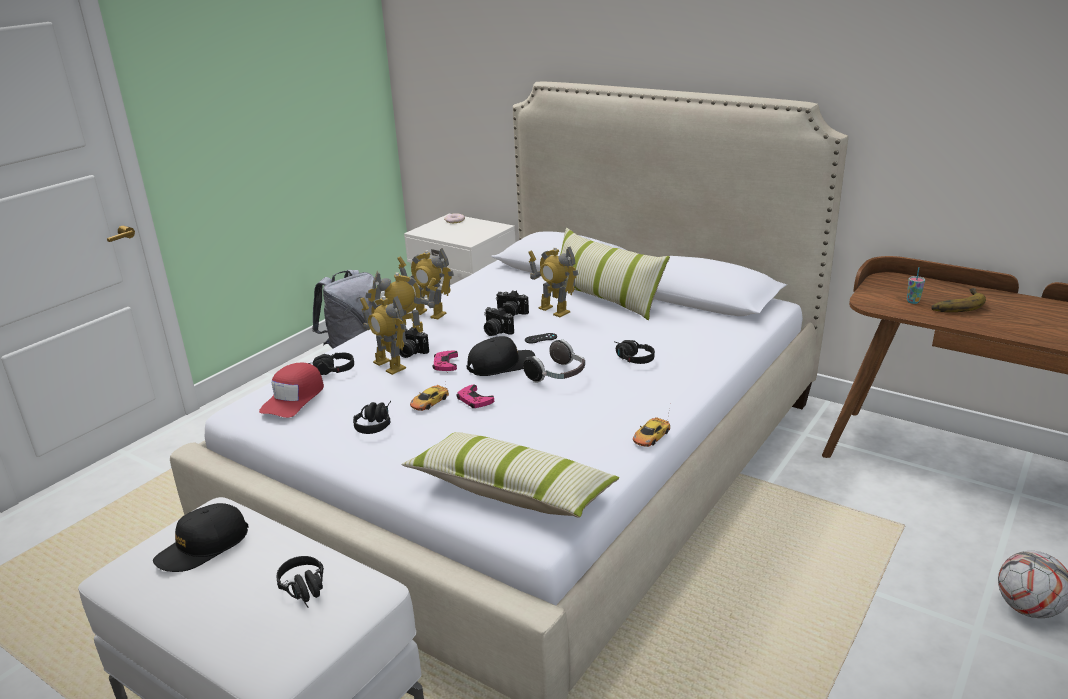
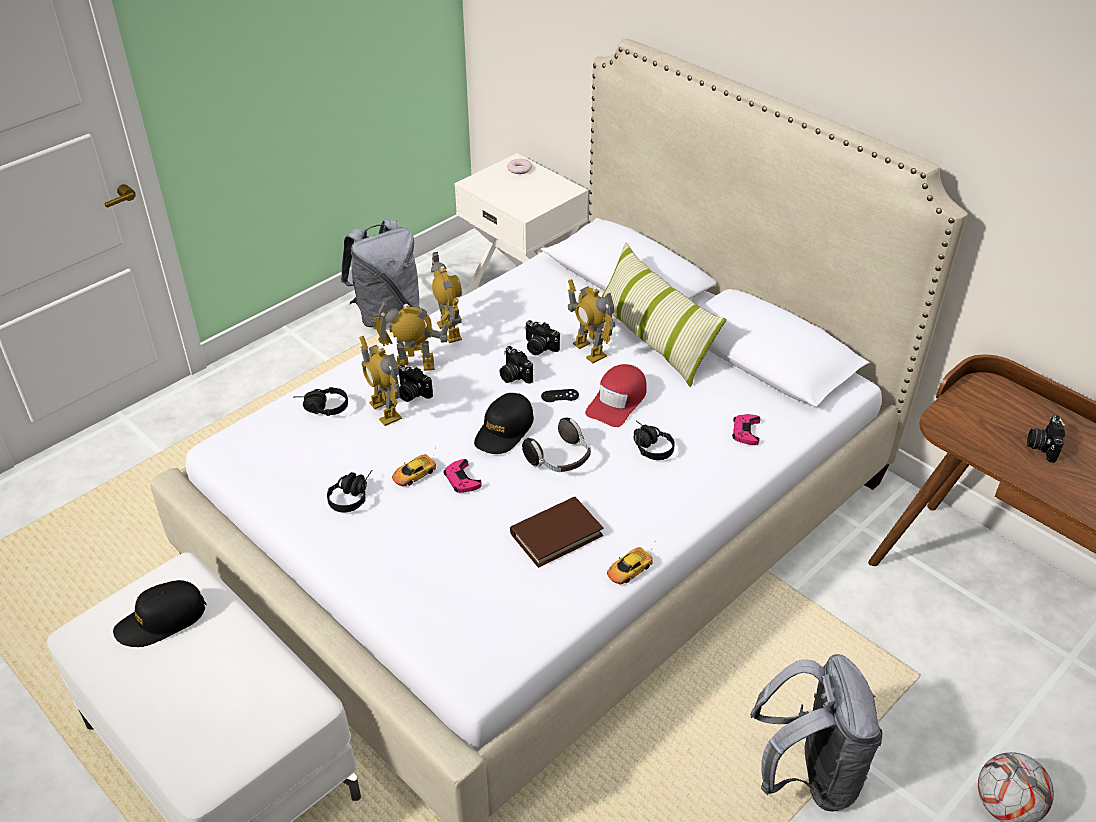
camera: 10 degrees right, 15 degrees up
(294, 398) = (277, 443): red cap -> red cap (617, 401)
(306, 591) = (246, 695): black headphones -> none
(429, 313) = (449, 331): toy robot -> toy robot turned 150 degrees counterclockwise
(445, 364) = (445, 419): pink game controller -> pink game controller (745, 432)
(501, 365) = (504, 431): black cap -> black cap turned 135 degrees clockwise
(511, 490) = (463, 617): pillow -> none
(575, 423) = (556, 534): none -> brown book
(846, 615) = (808, 774): none -> grey backpack
(913, 301) = (994, 432): cup -> none
(954, 304) = (1042, 446): banana -> camera

